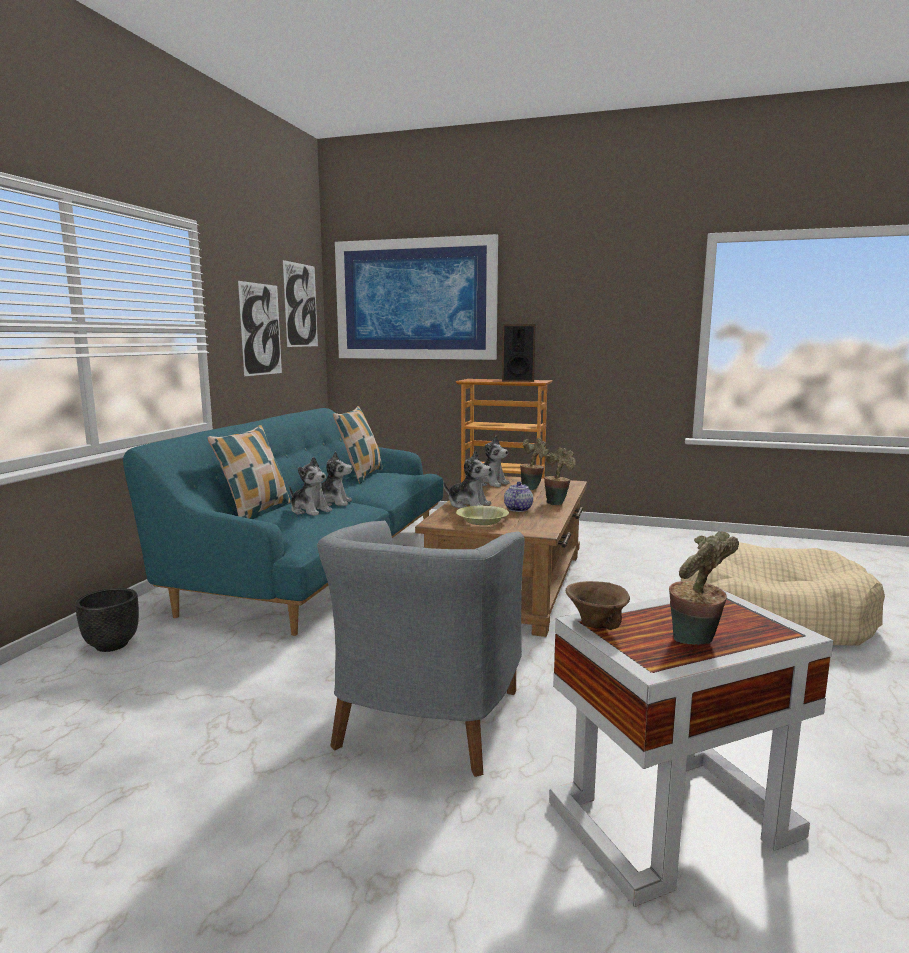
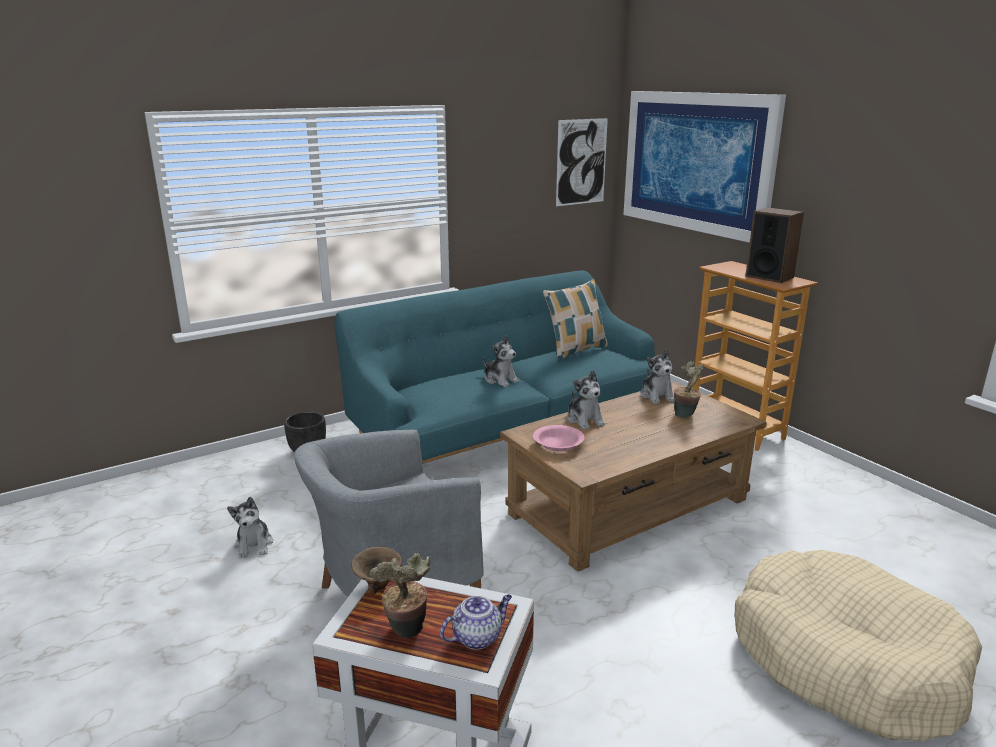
camera: 40 degrees right, 10 degrees up
(255, 512) = (438, 374): pillow -> none
(261, 329) = (520, 193): picture -> none
(310, 510) = (469, 385): plush toy -> plush toy (254, 545)
(482, 521) = (558, 445): yellow bowl -> pink bowl
(518, 509) = (617, 439): teapot -> teapot (477, 637)
(557, 502) = (671, 443): potted plant -> none

